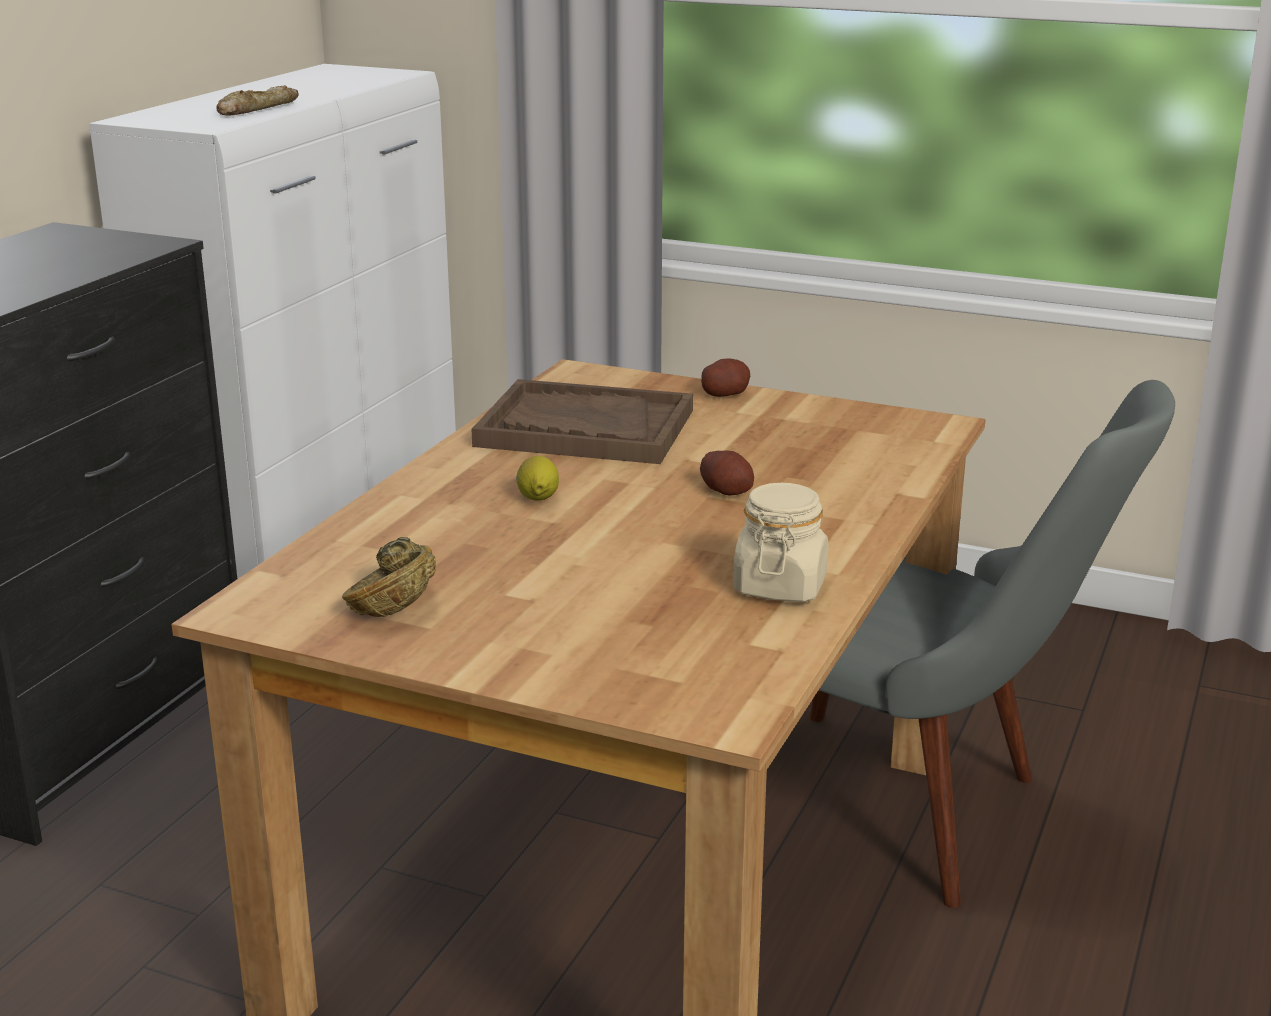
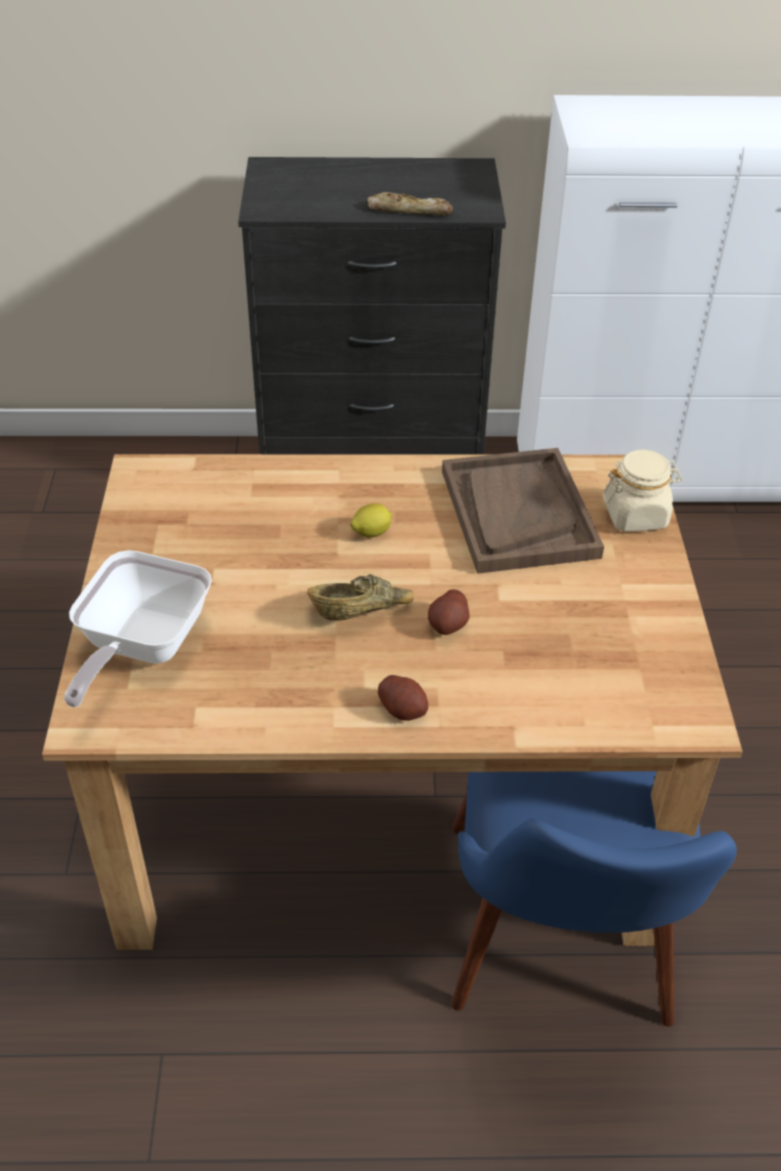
camera: 65 degrees right, 20 degrees up
(256, 109) = (667, 131): bread -> bread (409, 210)
(397, 599) = (183, 525): brown bowl -> brown bowl (360, 610)
(613, 662) = (140, 648): none -> frying pan
(725, 394) = (655, 566): potato -> potato (403, 709)
(780, 586) = (294, 699): beige jar -> beige jar (636, 515)
(920, 815) = (561, 953): grey chair -> blue chair

